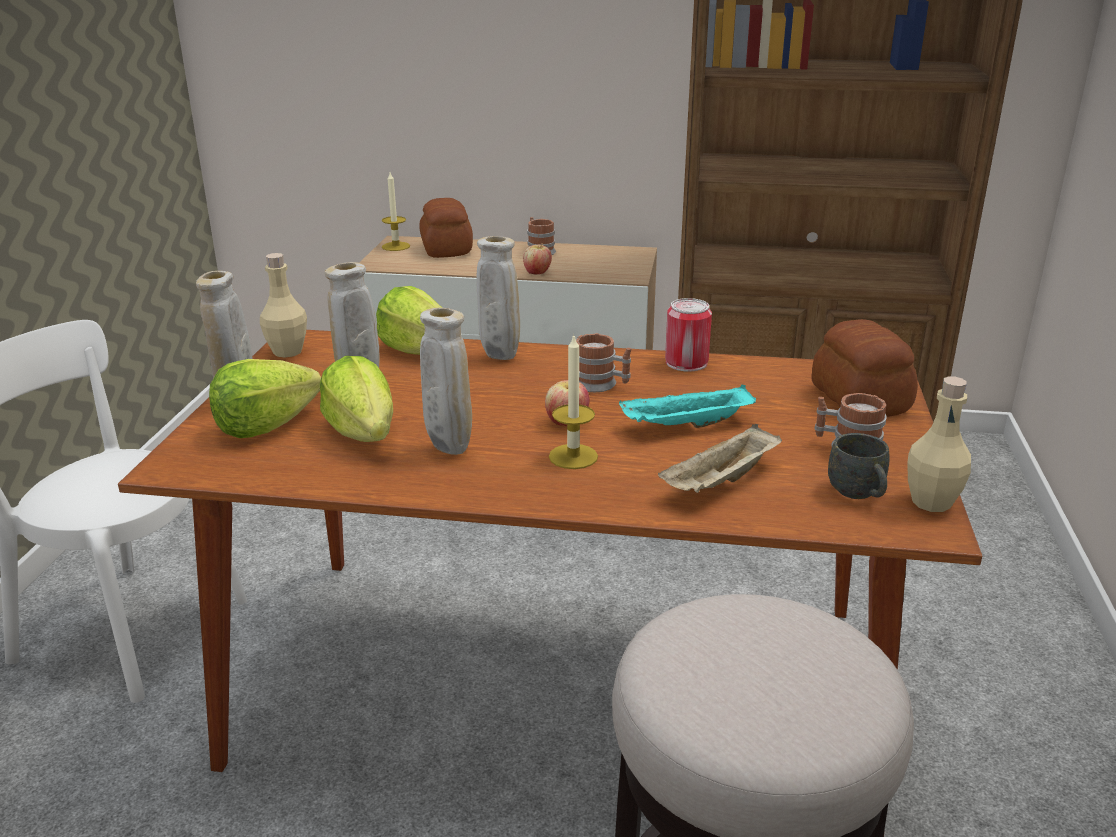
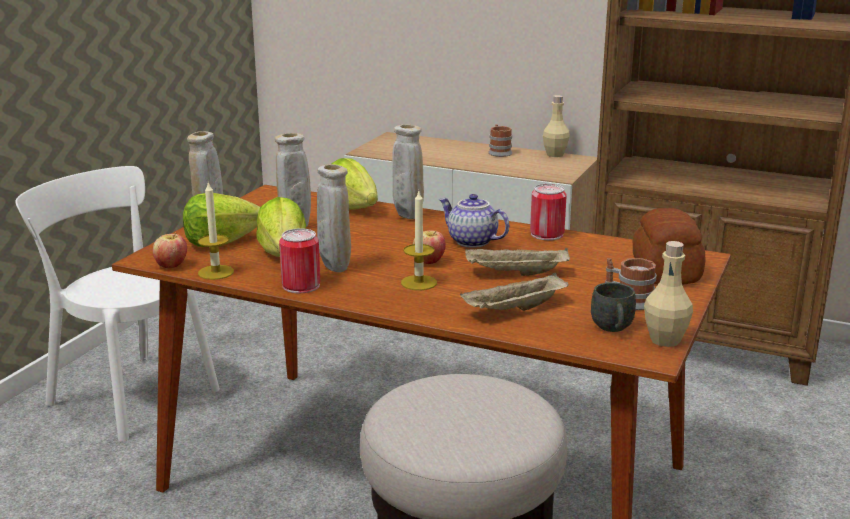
camera: 15 degrees right, 5 degrees down
(287, 351) = (260, 199): beige bottle -> beige bottle (555, 154)
(396, 246) = (388, 140): candle -> candle (216, 272)
(417, 483) = (301, 285): none -> can
(446, 249) = (426, 145): bread -> none
(537, 273) = (487, 167): apple -> apple (171, 266)
(601, 385) = (471, 242): mug -> teapot
(686, 426) = (515, 273): turquoise tray -> beige tray

